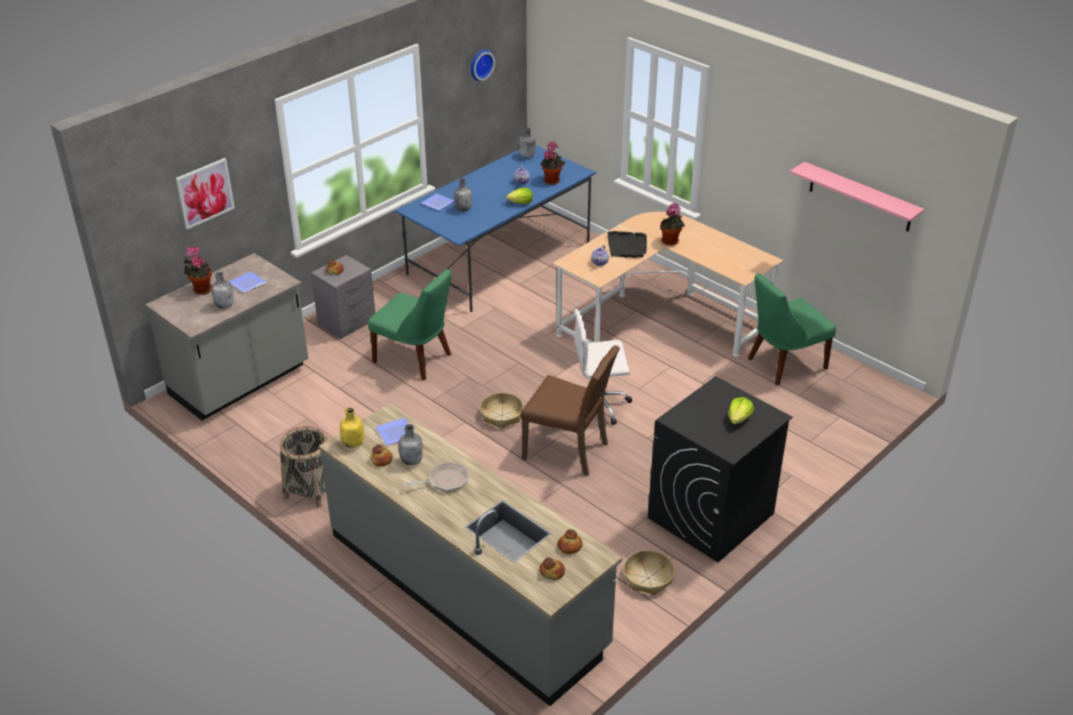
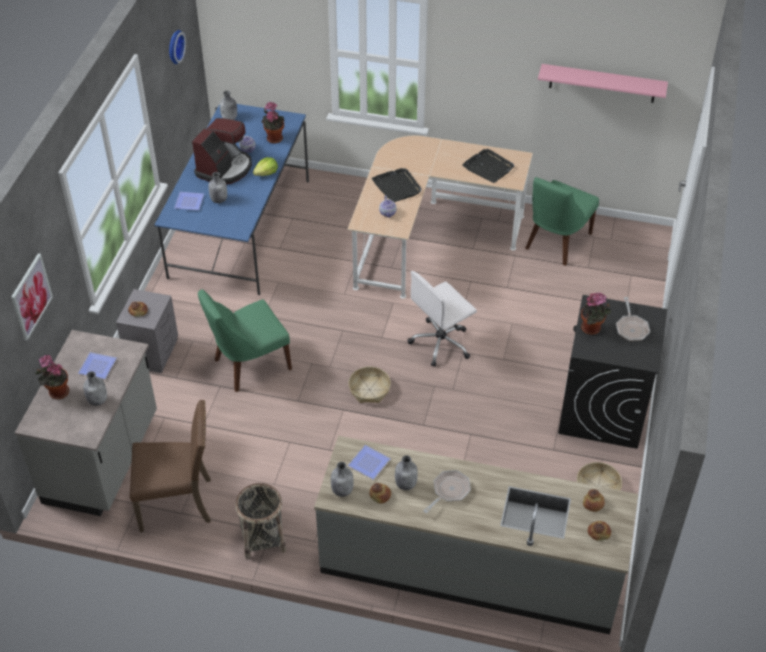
camera: 30 degrees left, 10 degrees up
(353, 443) = (342, 490): yellow bottle -> grey bottle
(415, 359) = (249, 365): green chair -> green chair turned 150 degrees clockwise
(489, 189) = (225, 168): none -> coffee machine
(568, 450) = (450, 399): brown chair -> brown chair (178, 502)
(671, 242) = (430, 168): potted plant -> potted plant (592, 329)
(728, 258) = (488, 167): none -> black tray
(739, 418) = (631, 328): lettuce -> frying pan

